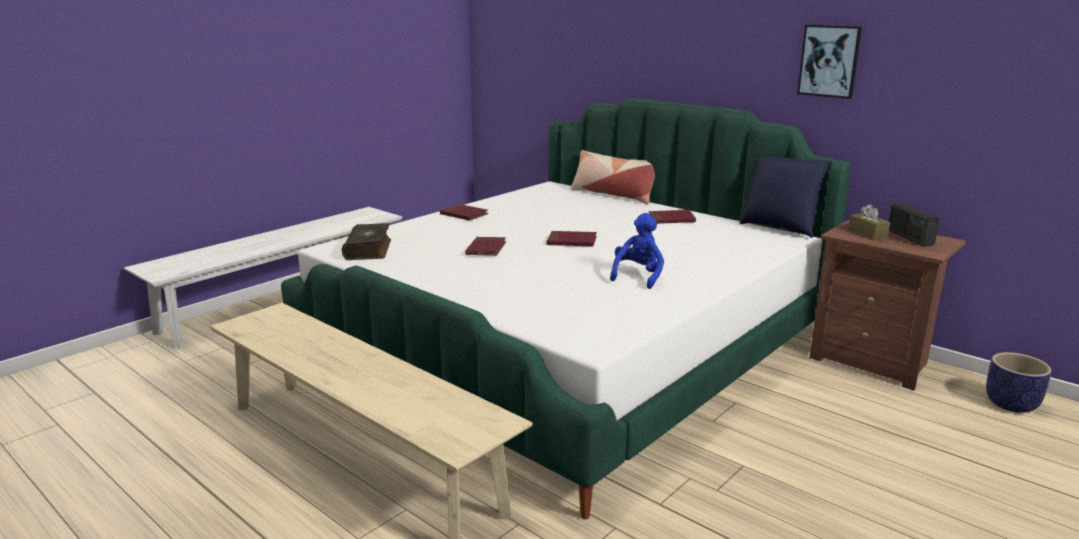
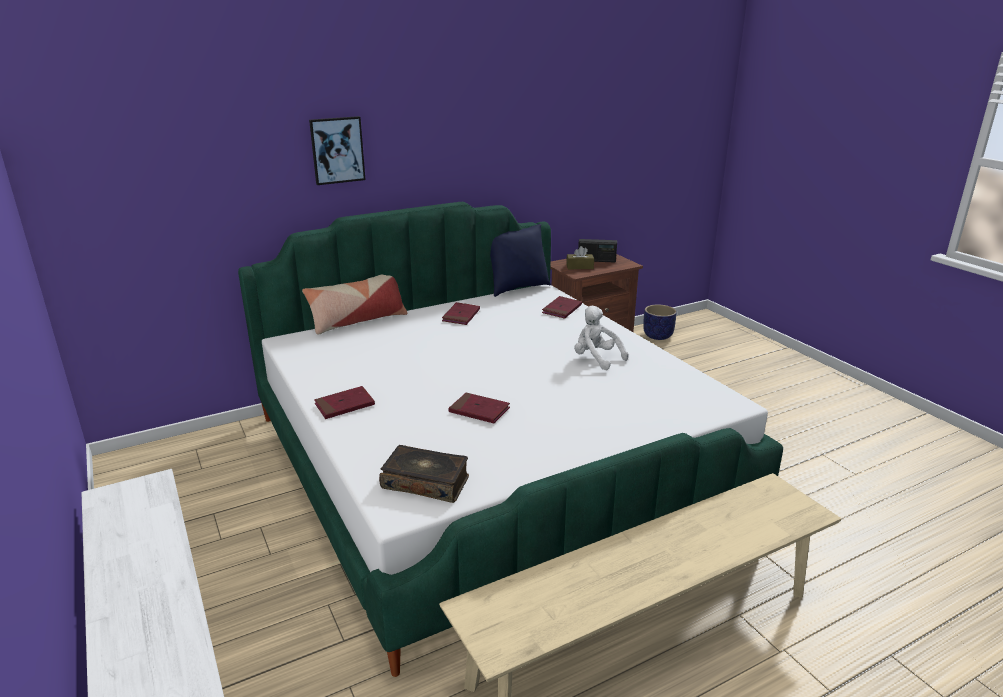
camera: 70 degrees left, 5 degrees up
(571, 241) = (488, 367): red book -> red book (562, 309)
(638, 276) = (596, 359): blue plush toy -> white plush toy
(829, 61) = (511, 147): picture -> picture (337, 150)

